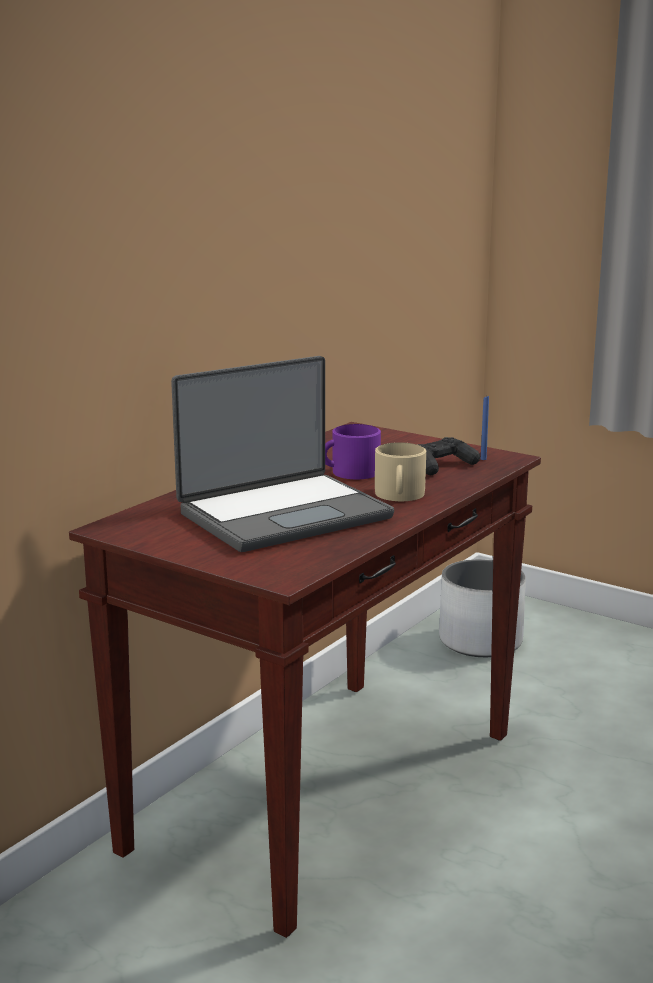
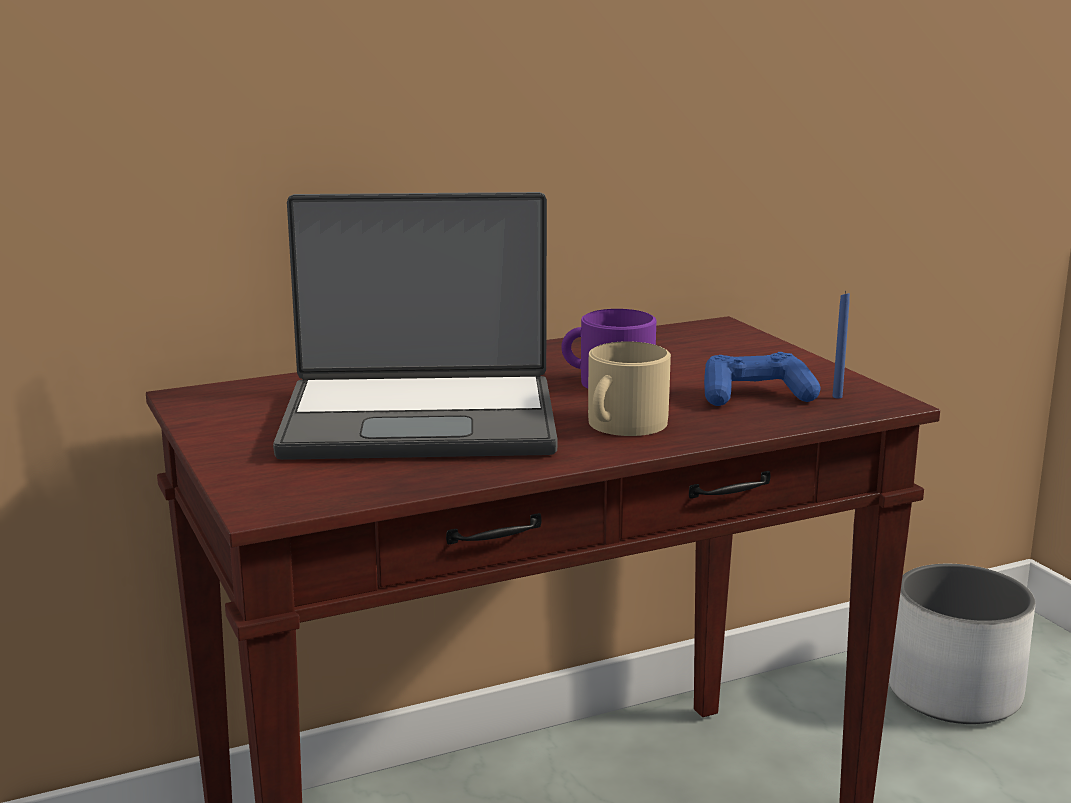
camera: 30 degrees right, 0 degrees up
(442, 466) = (755, 396): black game controller -> blue game controller

